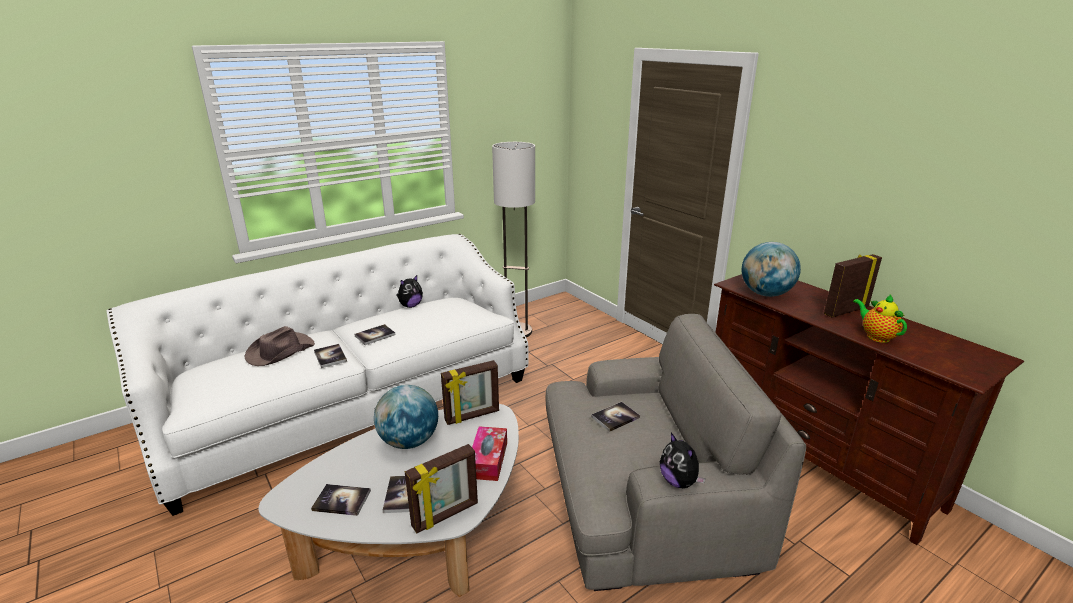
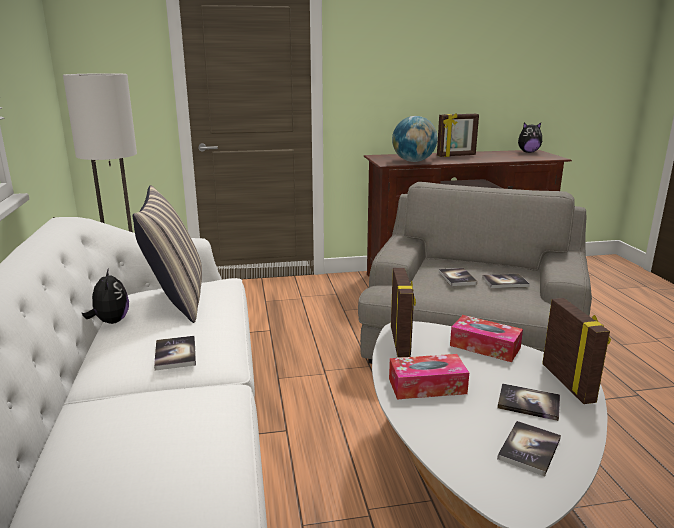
camera: 65 degrees left, 5 degrees down
(279, 351) = (112, 449): brown hat -> none
(330, 356) = (196, 398): book -> book (505, 282)
(409, 441) = (427, 386): globe -> tissue box
(447, 312) = (176, 300): none -> pillow
(679, 482) = (571, 268): plush toy -> plush toy (528, 152)
(845, 310) = (456, 156): picture frame -> picture frame turned 105 degrees counterclockwise
(875, 336) = (497, 158): teapot -> none

